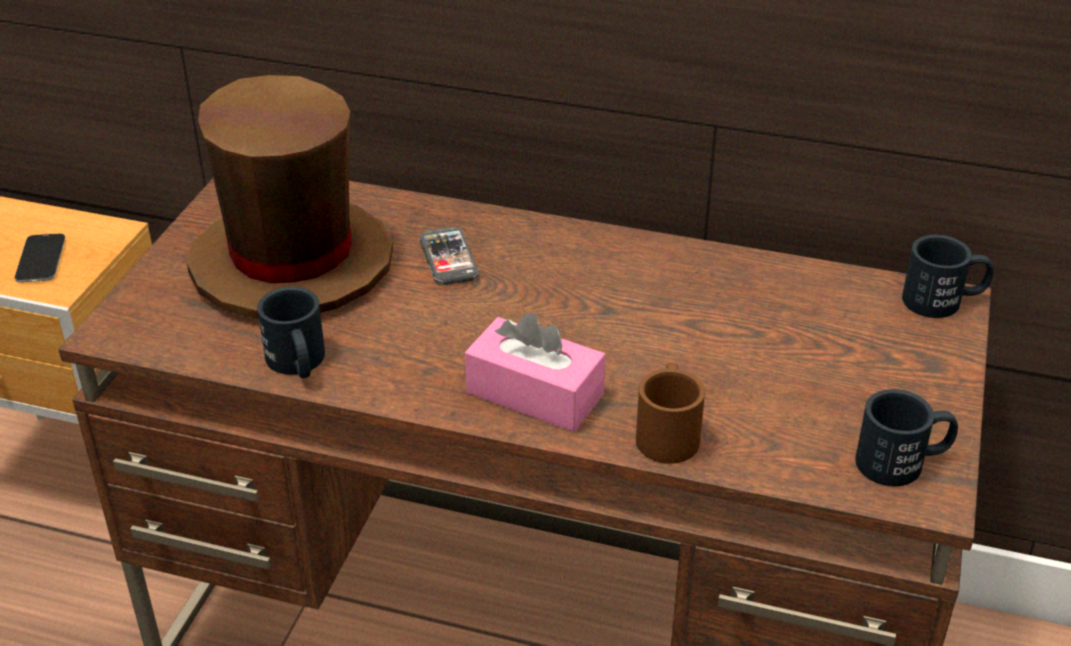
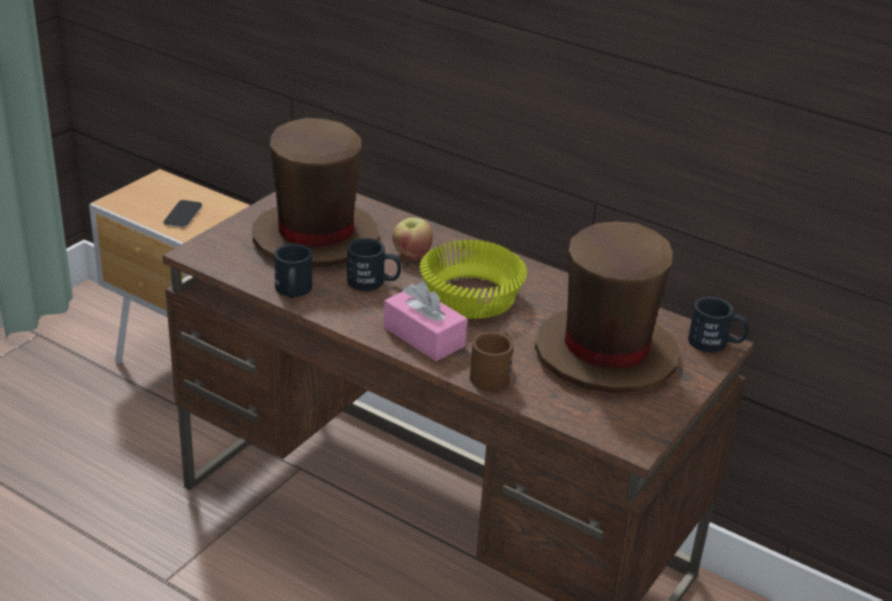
camera: 15 degrees right, 5 degrees down
(449, 258) = (411, 254): phone -> apple
(567, 310) = (469, 297): none -> yellow bowl
(807, 356) = (605, 354): none -> brown hat
(903, 462) = (629, 422): black mug -> black mug (373, 282)

